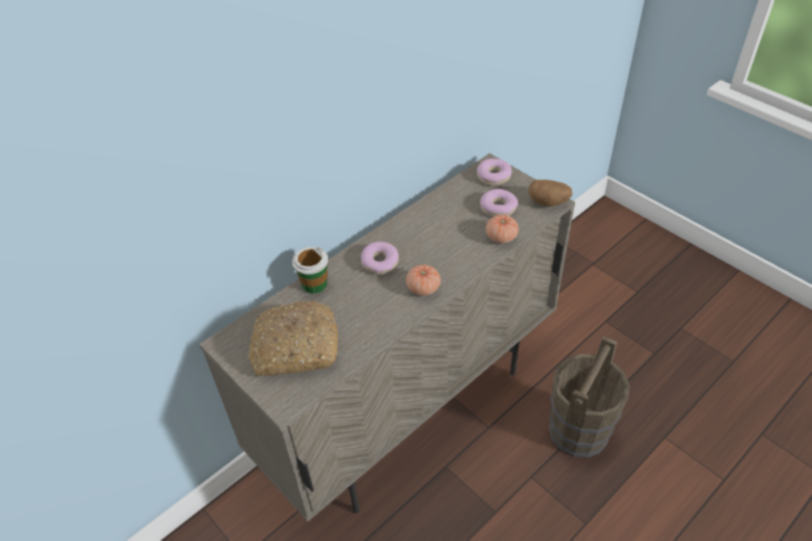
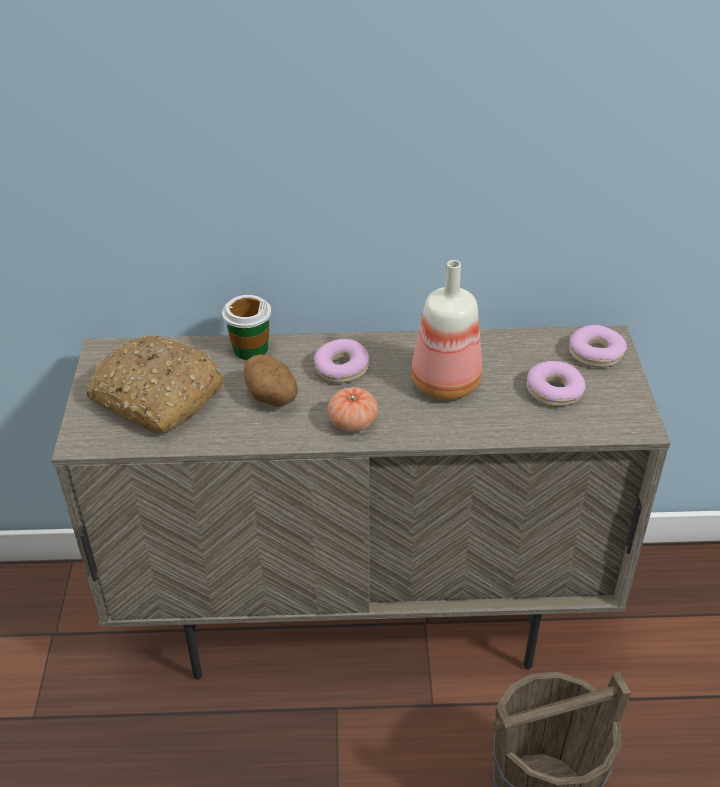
camera: 40 degrees right, 5 degrees down
(444, 237) = (446, 385): none -> bottle
(501, 237) = (515, 425): tomato -> none
(548, 202) = (630, 422): potato -> potato (272, 397)

